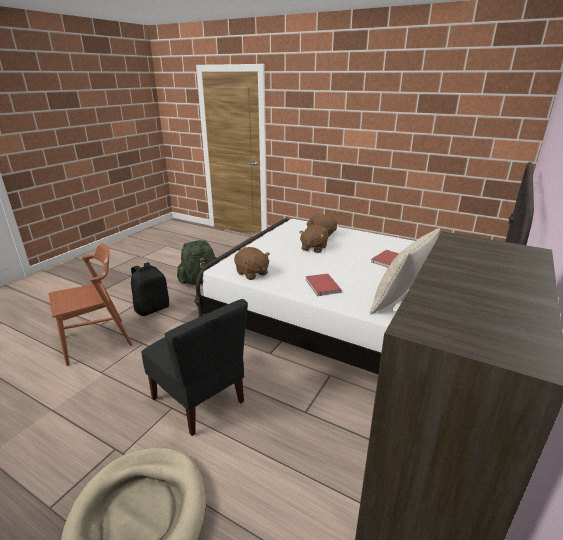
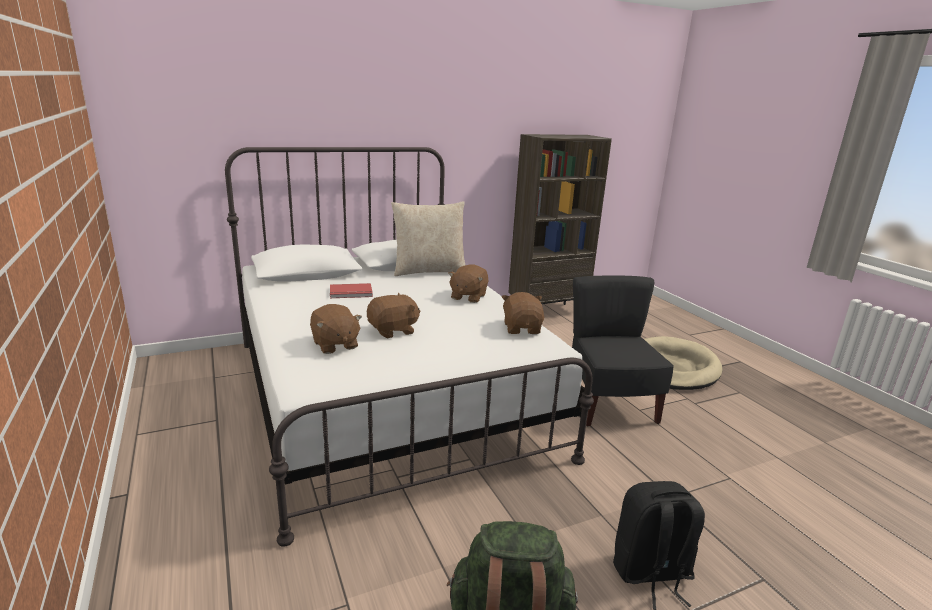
camera: 145 degrees left, 5 degrees down
(96, 341) = (756, 538): brown chair -> none
(321, 286) = (468, 297): red book -> brown plush toy

